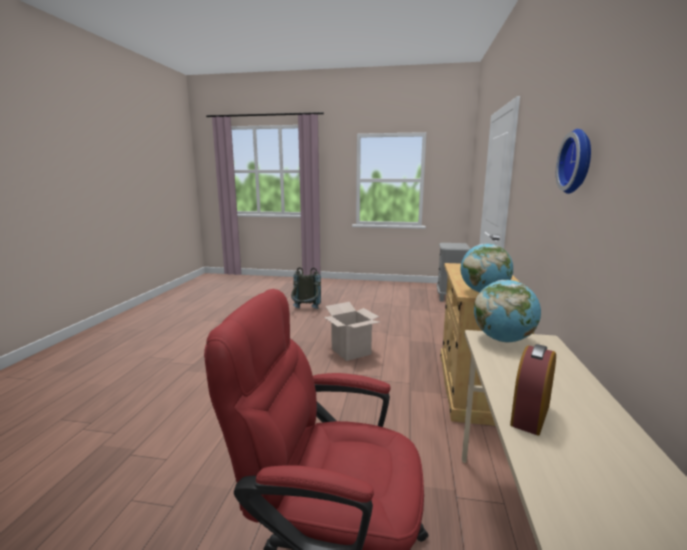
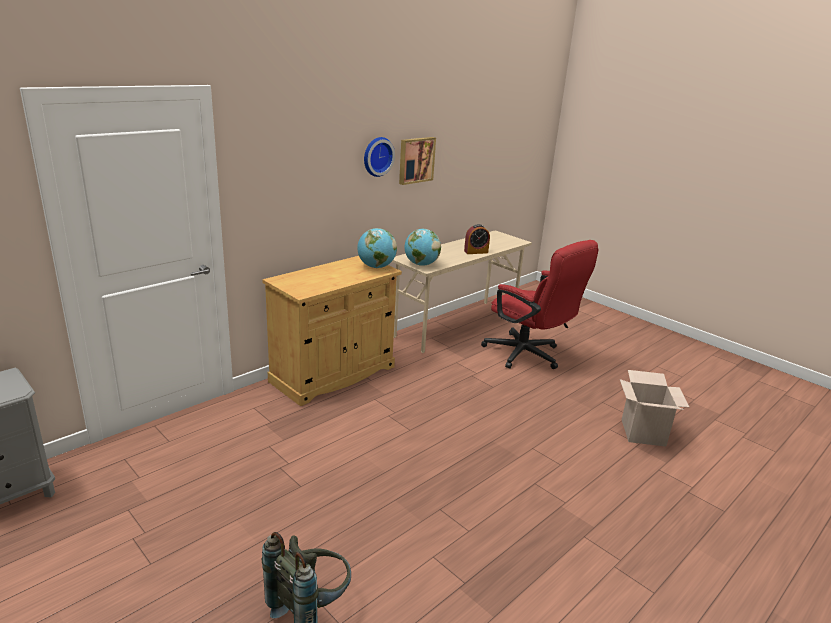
camera: 145 degrees left, 10 degrees up
(351, 351) = (373, 458): cardboard box -> cardboard box (643, 432)
(622, 176) = (415, 160): none -> picture

